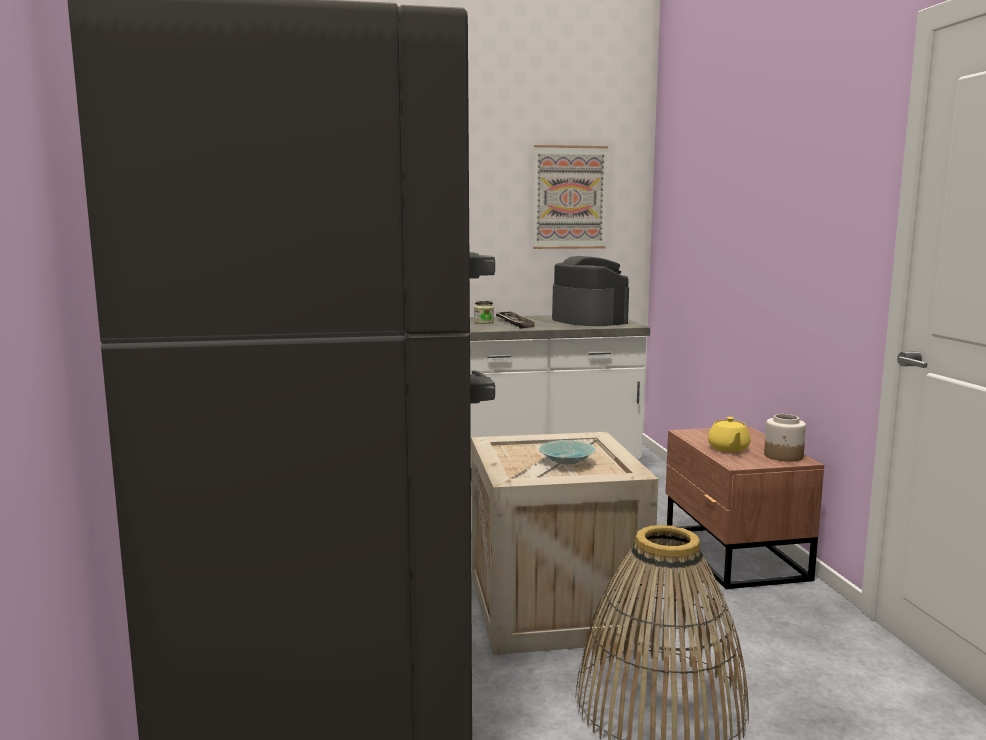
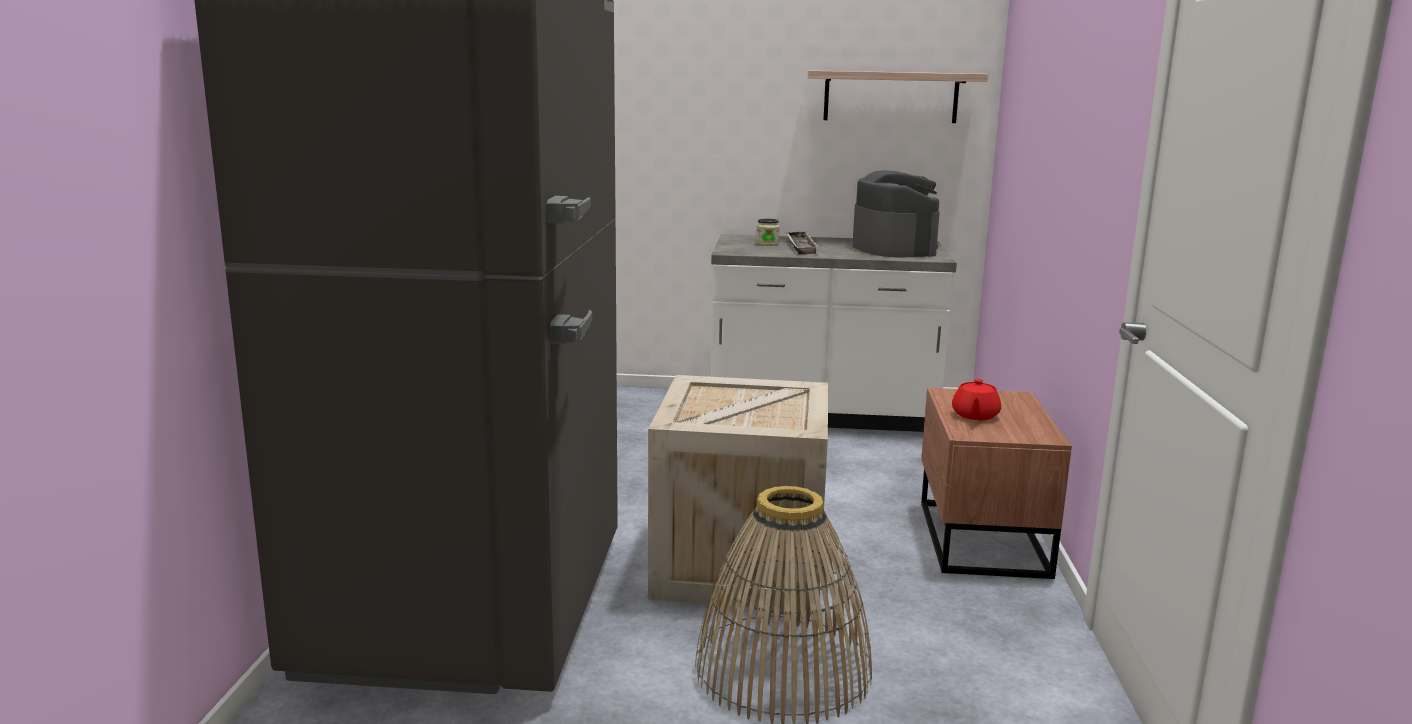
camera: 15 degrees right, 5 degrees up
(568, 461) = (752, 410): turquoise bowl -> none
(569, 197) = (890, 97): picture -> shelf
(728, 448) = (975, 416): yellow teapot -> red teapot
(783, 456) = (1032, 431): jar -> none

